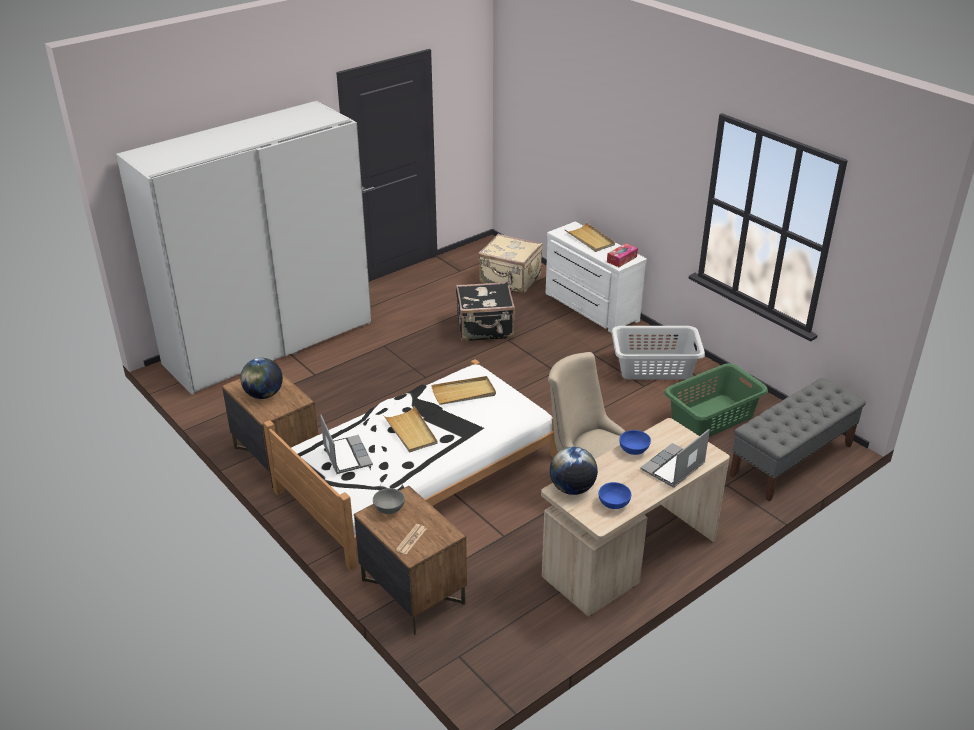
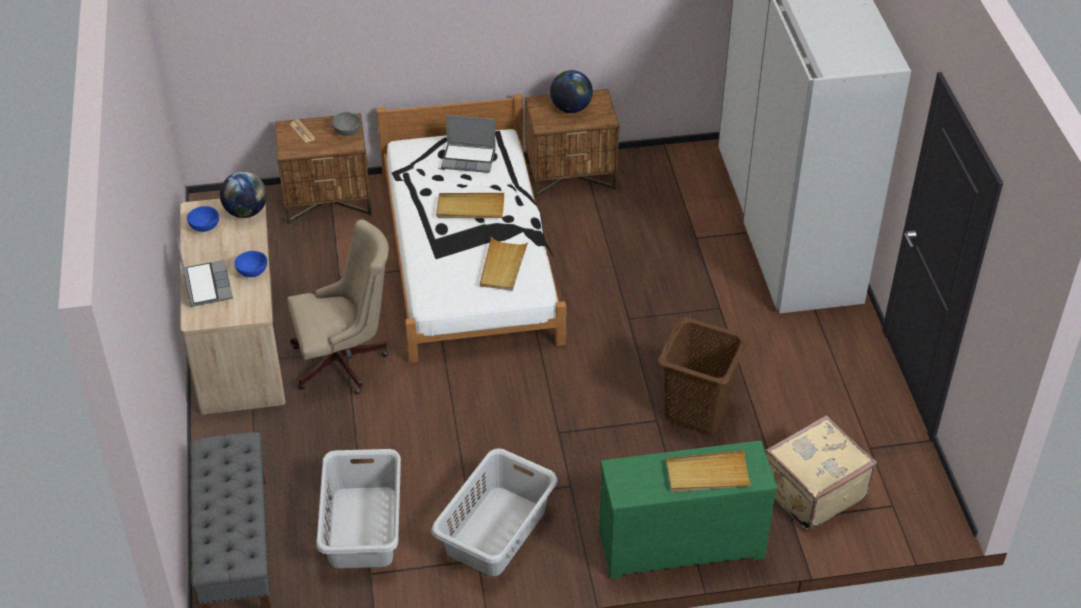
camera: 120 degrees right, 10 degrees up
(485, 329) = (697, 410): black suitcase -> brown laundry basket
(589, 308) = (680, 541): white dresser -> green dresser
(621, 259) = (627, 479): tissue box -> none
(712, 417) = (362, 528): green laundry basket -> grey laundry basket

